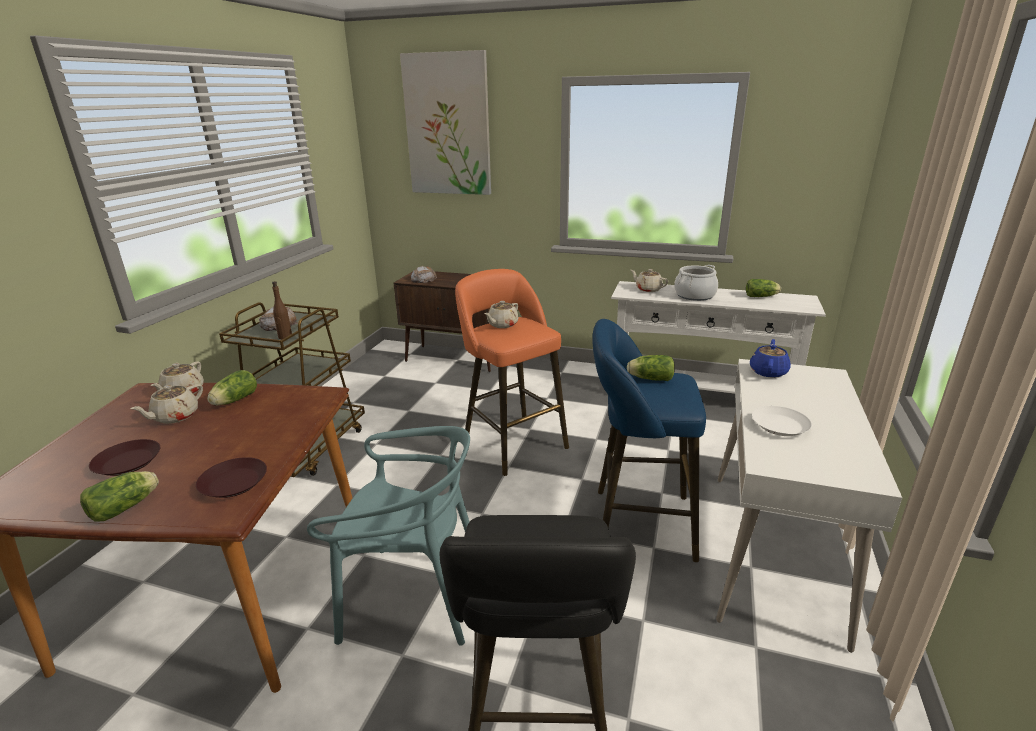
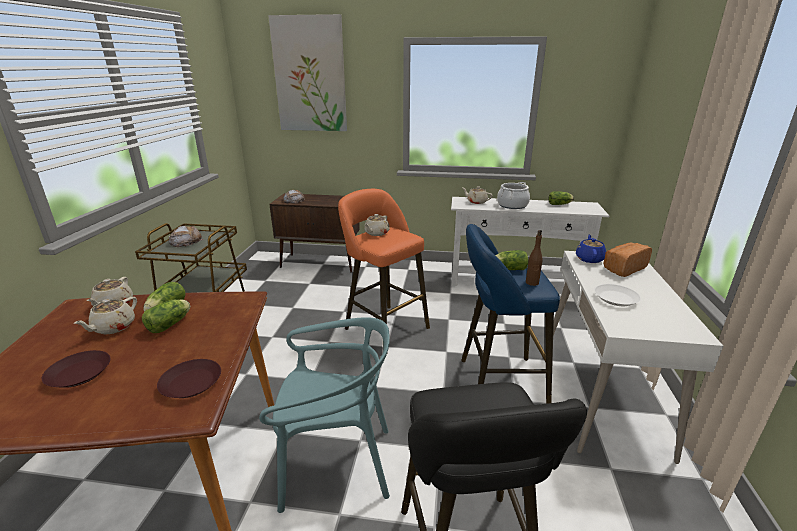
camera: 10 degrees left, 0 degrees up
(127, 507) = (92, 416): lettuce -> lettuce (171, 324)
(285, 337) = (195, 251): brown bottle -> brown bottle (532, 283)
(809, 387) = (623, 268): none -> bread

